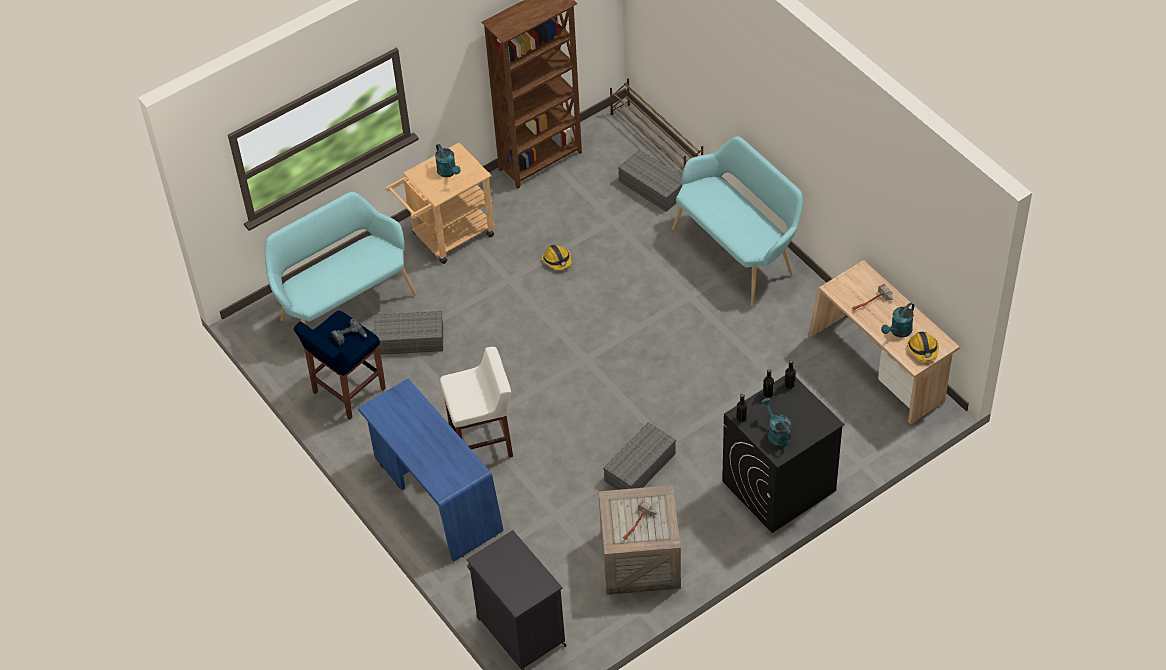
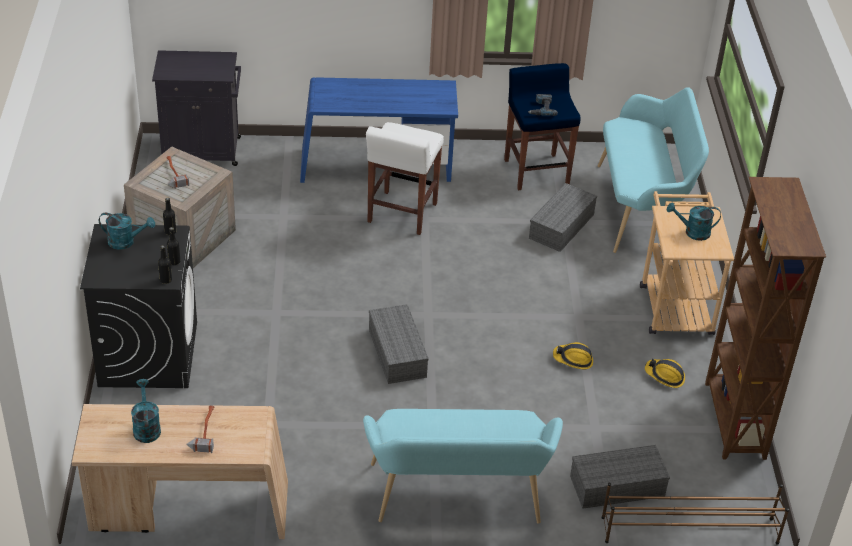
camera: 120 degrees right, 10 degrees down
(640, 466) = (272, 285): grey storage box -> grey storage box (398, 354)
(923, 349) = (103, 430): hard hat -> hard hat (665, 376)

